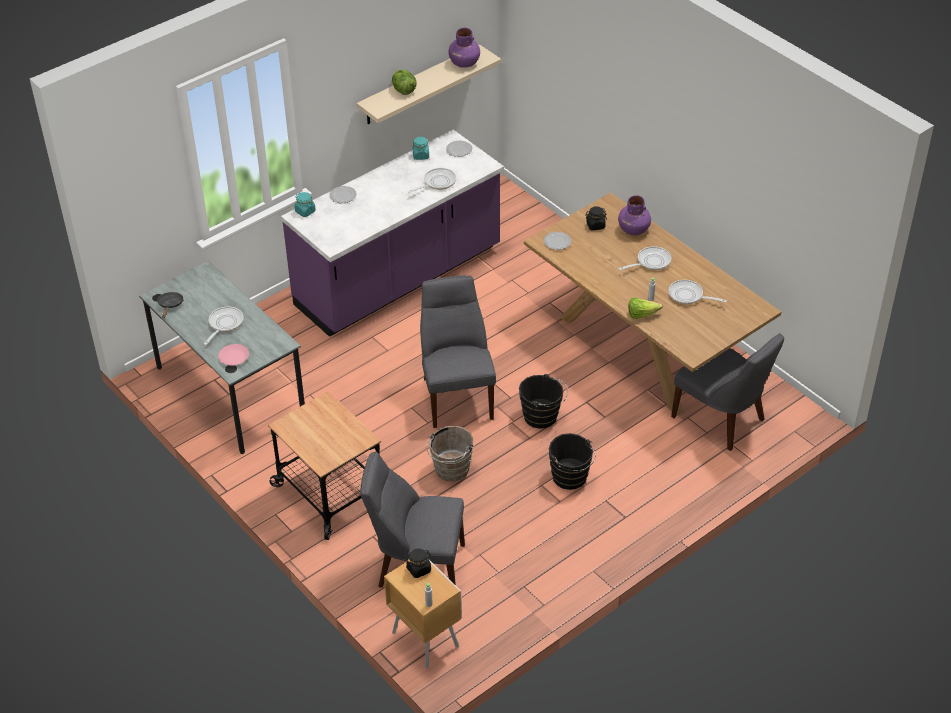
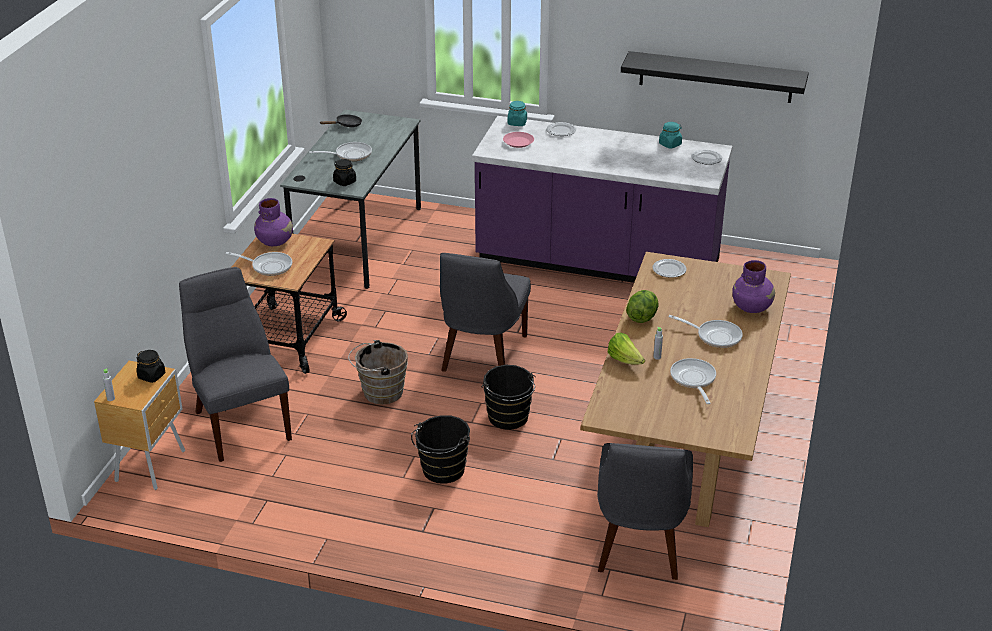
camera: 55 degrees right, 10 degrees down
(234, 357) = (313, 174): pink plate -> pink plate (518, 142)
(403, 90) = (679, 63): lettuce -> lettuce (642, 317)
(419, 85) = (715, 77): beige shelf -> black shelf
(437, 183) = (643, 165): frying pan -> frying pan (268, 266)
(456, 395) = (482, 355): grey chair -> grey chair turned 150 degrees clockwise
(464, 63) = (767, 74): purple vase -> purple vase (275, 241)
(595, 225) = (725, 282): black jar -> black jar (344, 182)

